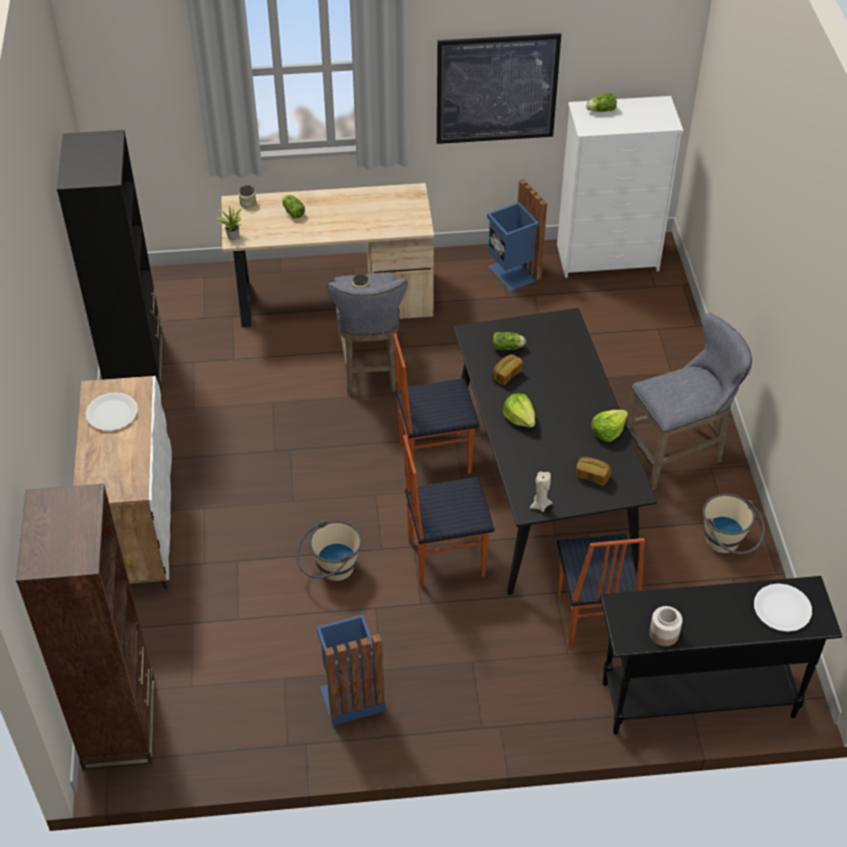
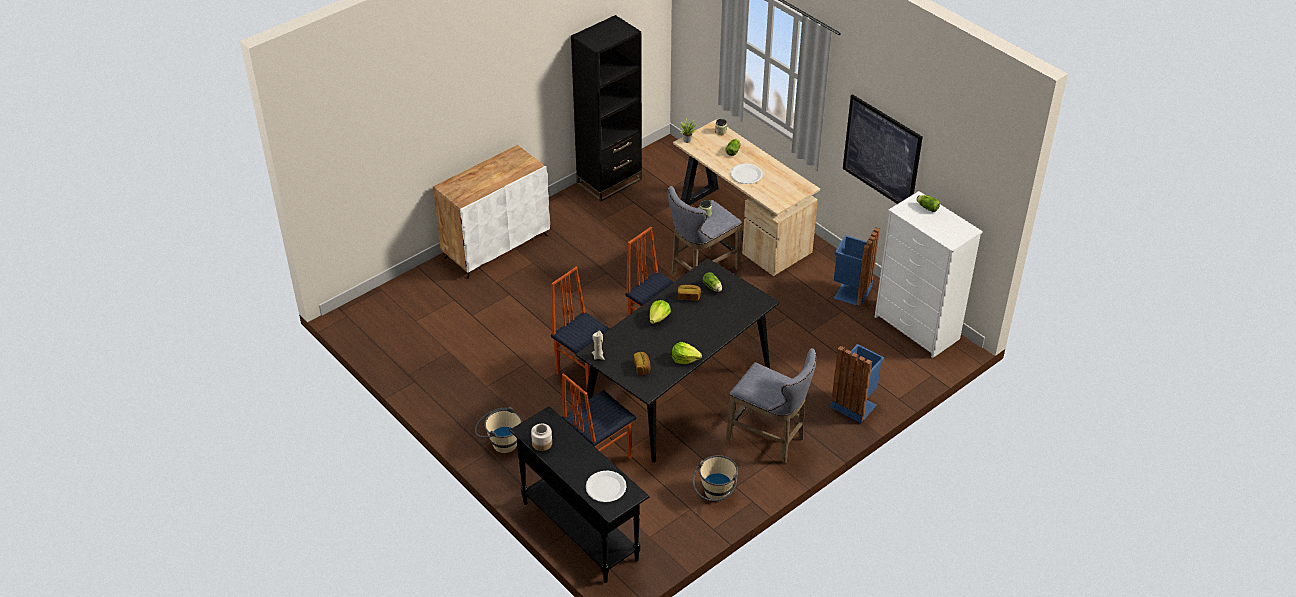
camera: 55 degrees right, 5 degrees down
(112, 413) = (505, 166): white plate -> white plate (746, 175)
(119, 723) = (372, 308): brown bookcase -> none
(330, 570) = (535, 332): beige bucket -> beige bucket (500, 442)
(350, 696) = (458, 383): blue trash can -> blue trash can (854, 404)

